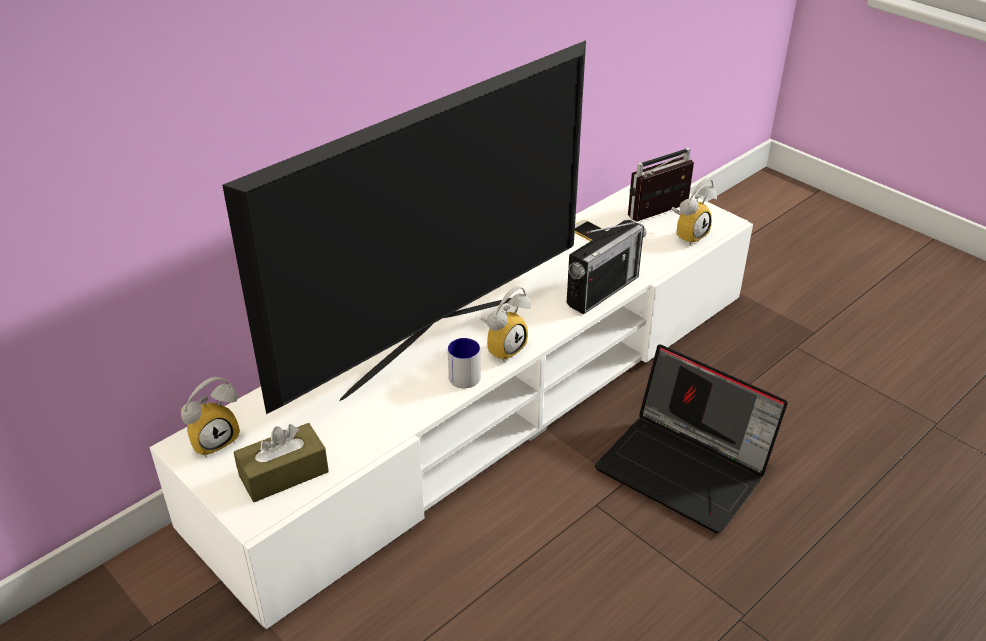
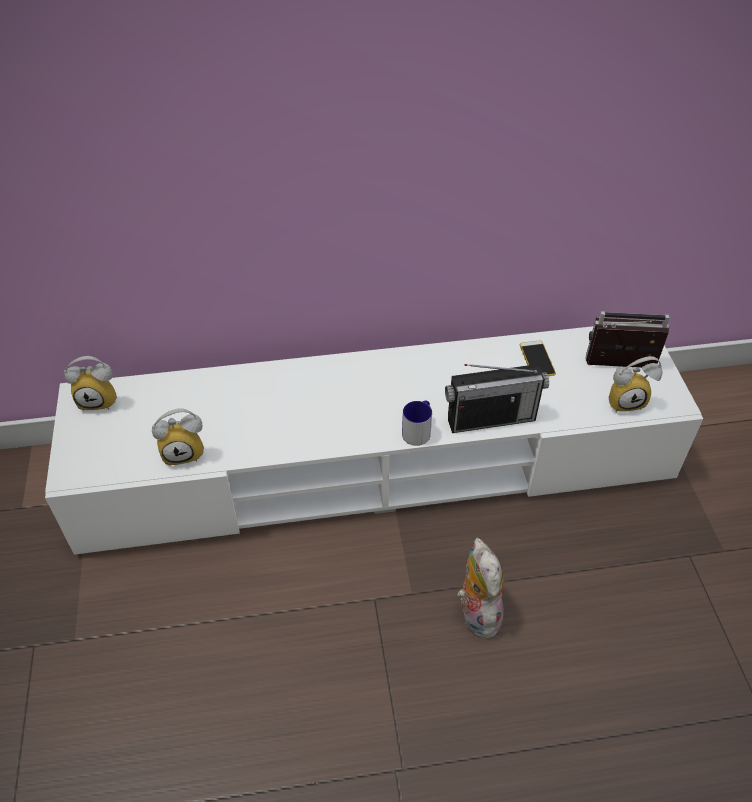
camera: 35 degrees right, 10 degrees up
(284, 474) = (116, 452): brown tissue box -> none
(435, 343) = (312, 399): television -> none
(463, 373) = (308, 437): mug -> mug (418, 430)
(503, 347) = (359, 430): alarm clock -> alarm clock (184, 451)
(686, 468) = (476, 612): laptop -> plush toy

